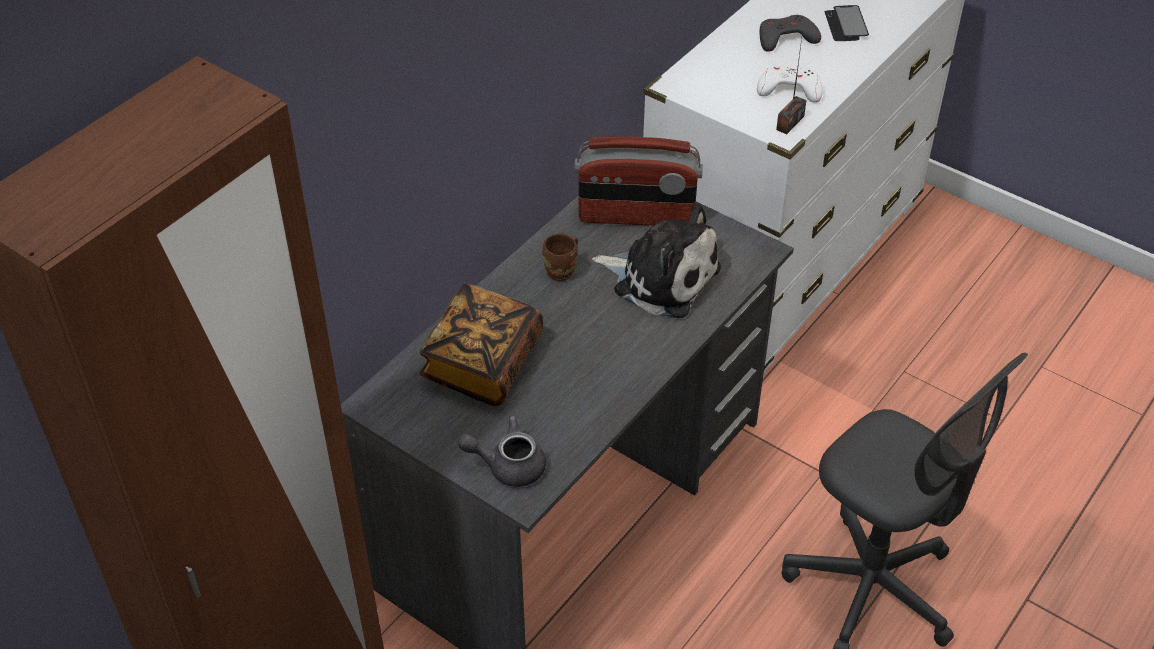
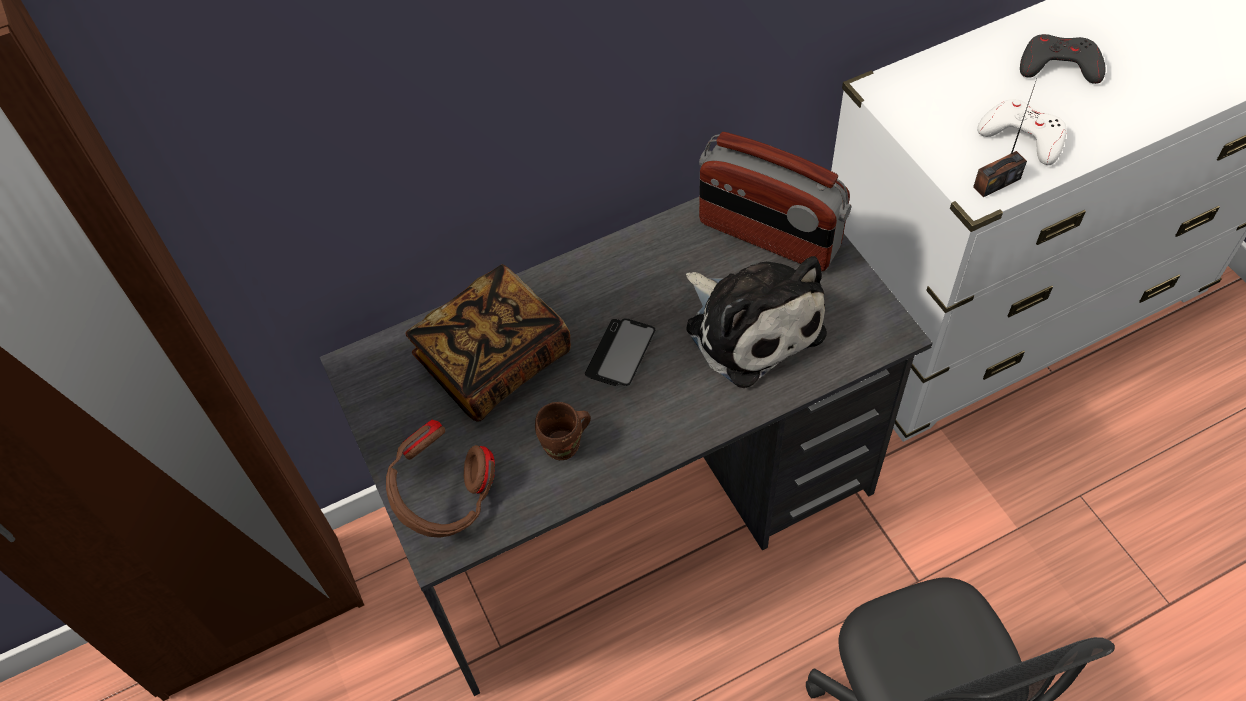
camera: 30 degrees right, 10 degrees up
(508, 465) = (445, 499): grey teapot -> brown headphones
(562, 272) = (645, 279): brown mug -> brown mug (565, 446)
(846, 25) = (1149, 69): phone -> phone (620, 353)

